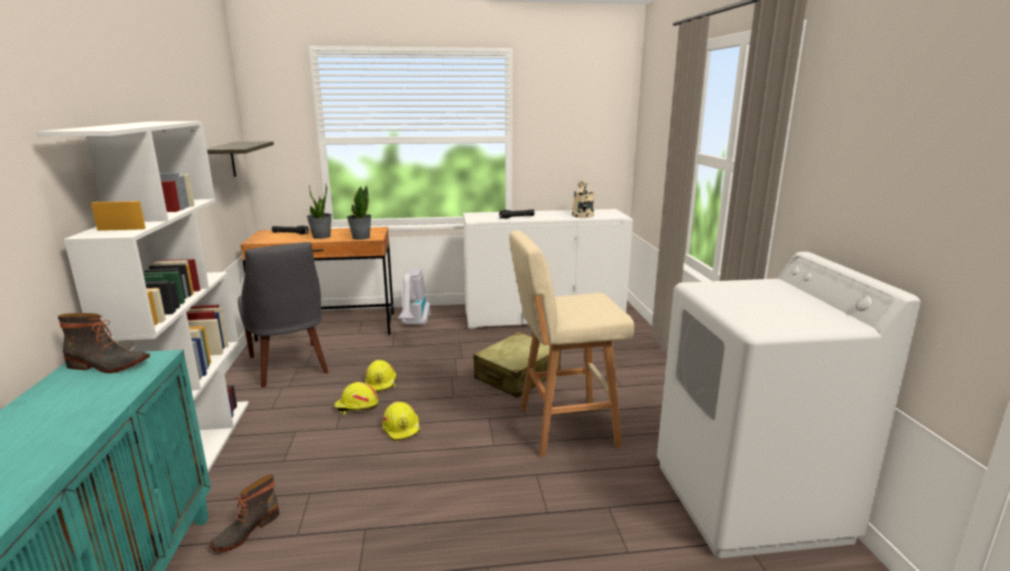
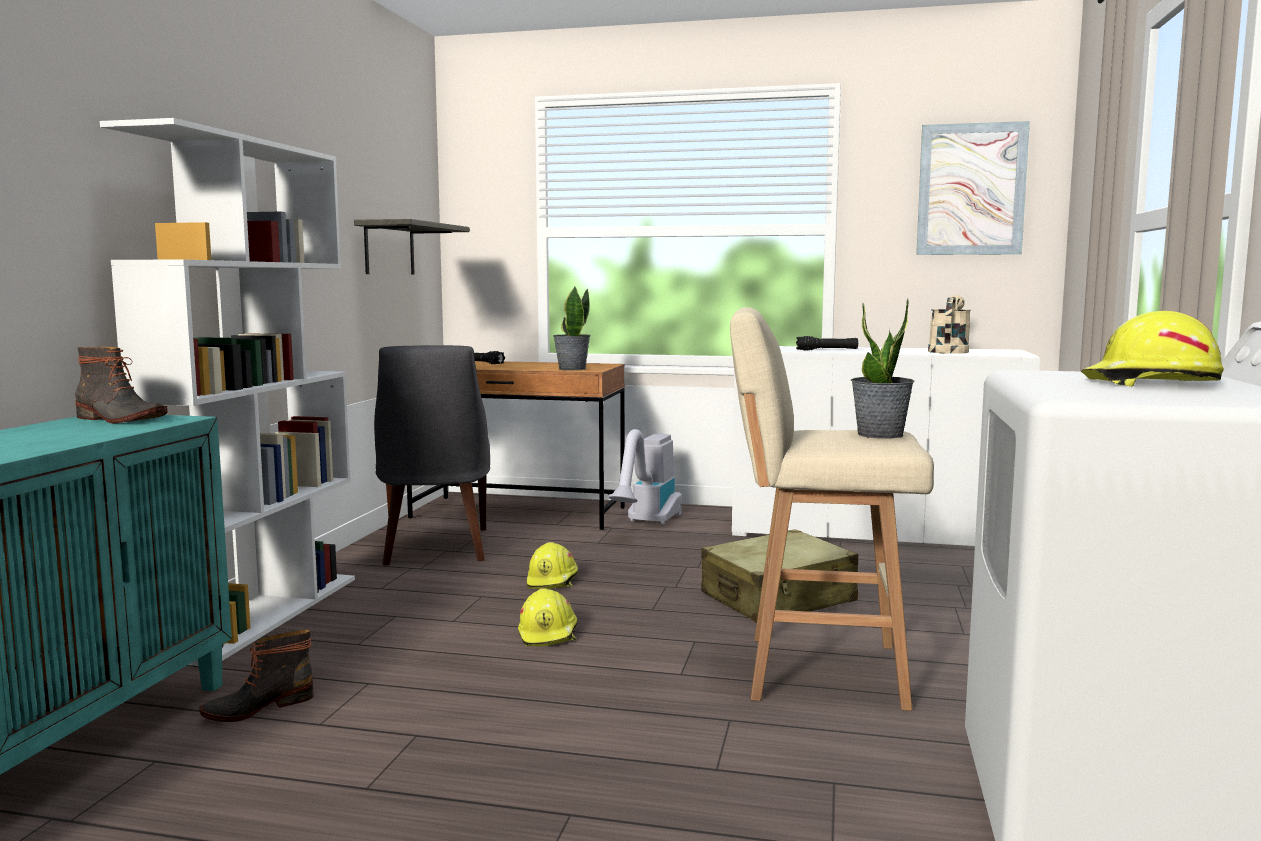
camera: 20 degrees right, 10 degrees down
(321, 236) = (517, 366): potted plant -> potted plant (880, 435)
(356, 406) = (498, 601): yellow hard hat -> yellow hard hat (1149, 383)
(587, 116) = (971, 189): none -> picture

